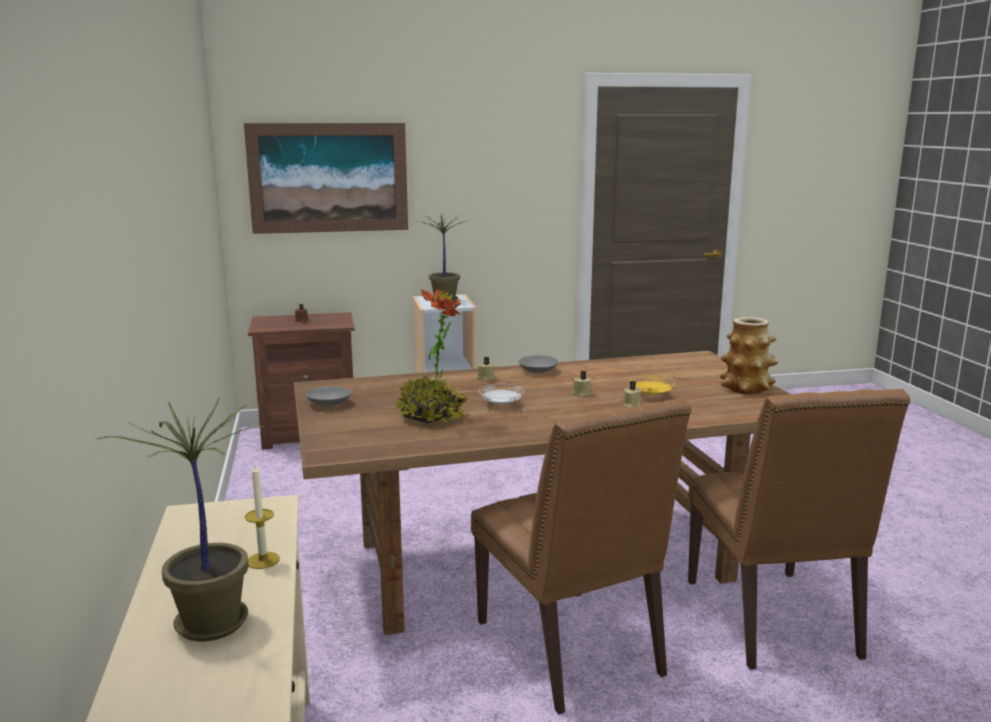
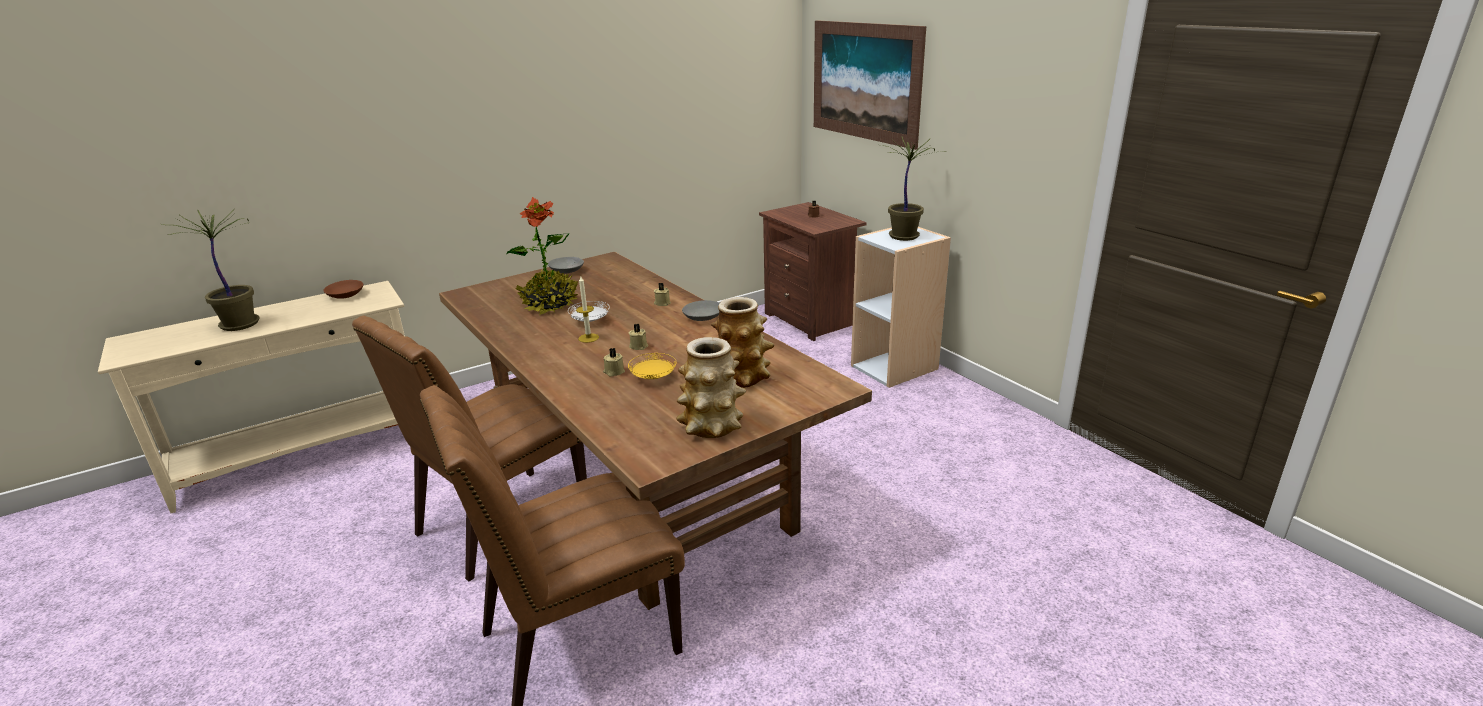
camera: 70 degrees right, 10 degrees up
(194, 535) = (346, 295): none -> brown bowl
(263, 560) = (309, 317): candle -> candle (588, 338)
(669, 373) = (742, 377): none -> vase

